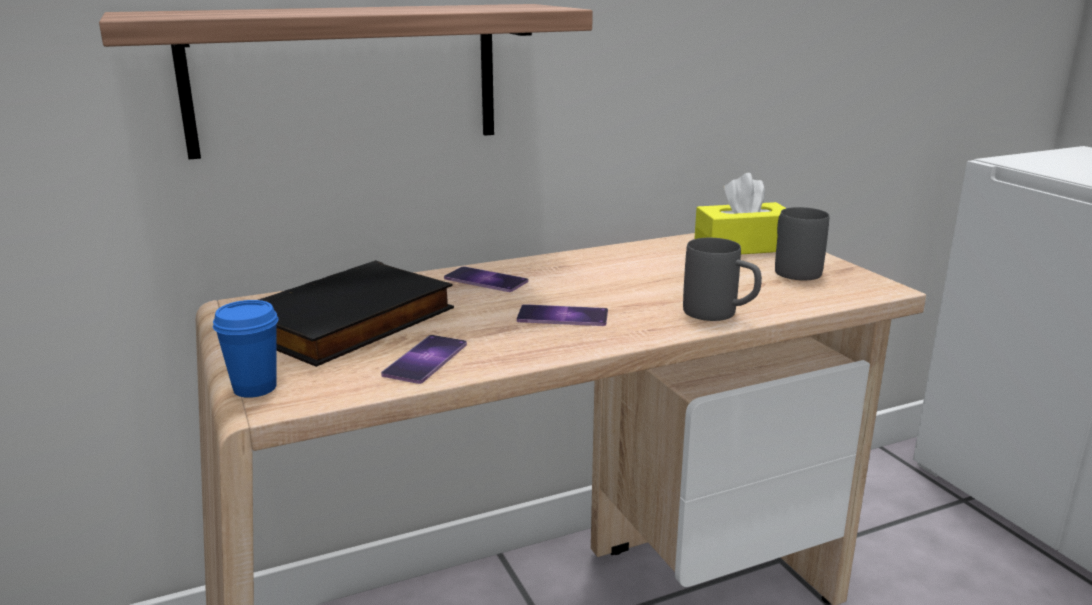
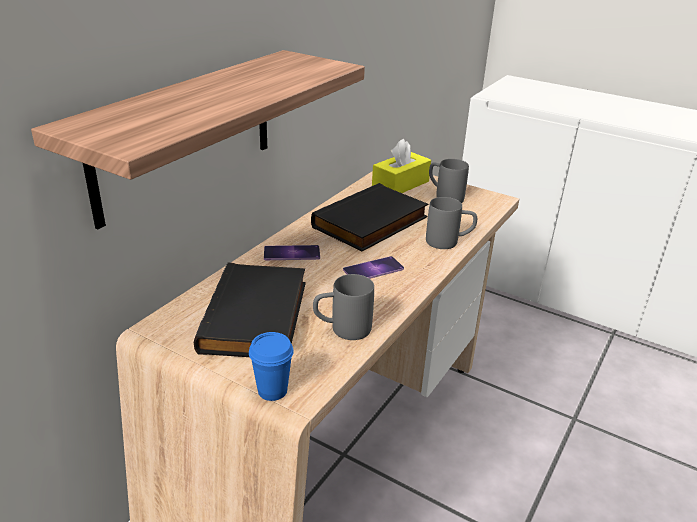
camera: 35 degrees left, 10 degrees up
(425, 359) = (342, 329): phone -> grey mug
(635, 274) = (371, 223): none -> black book

